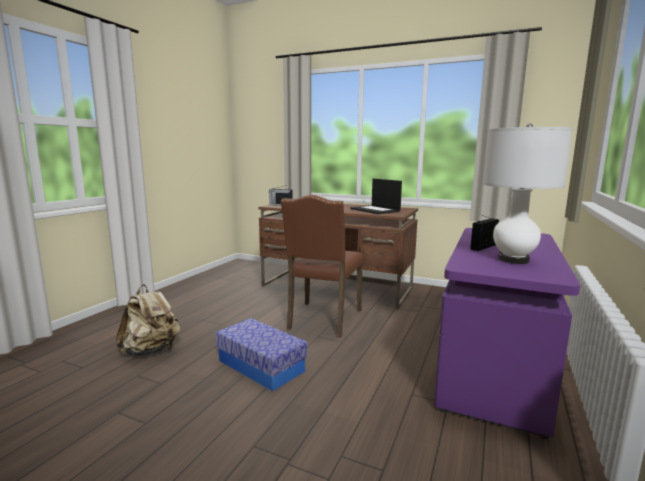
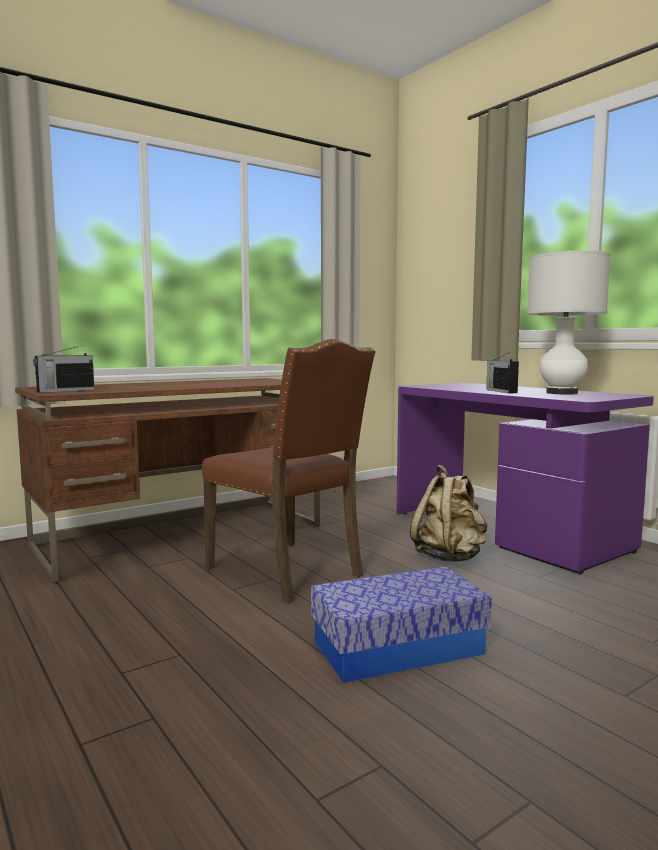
camera: 60 degrees left, 5 degrees down
(151, 351) = (202, 765): beige backpack -> beige backpack (450, 557)
(375, 210) = (246, 382): laptop -> none

